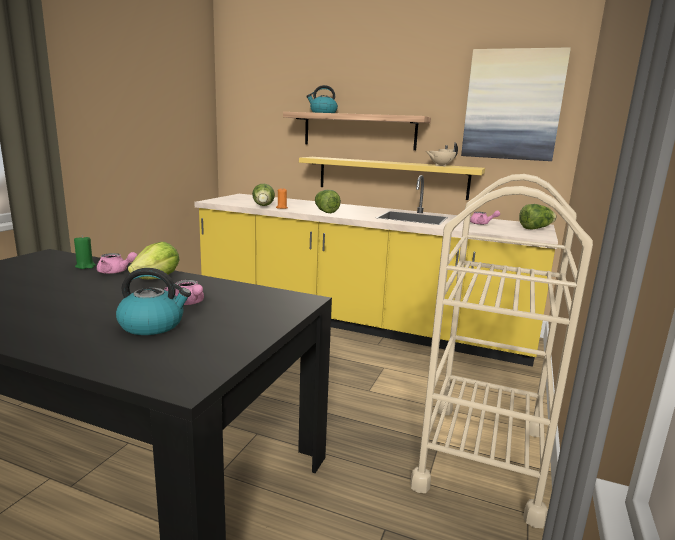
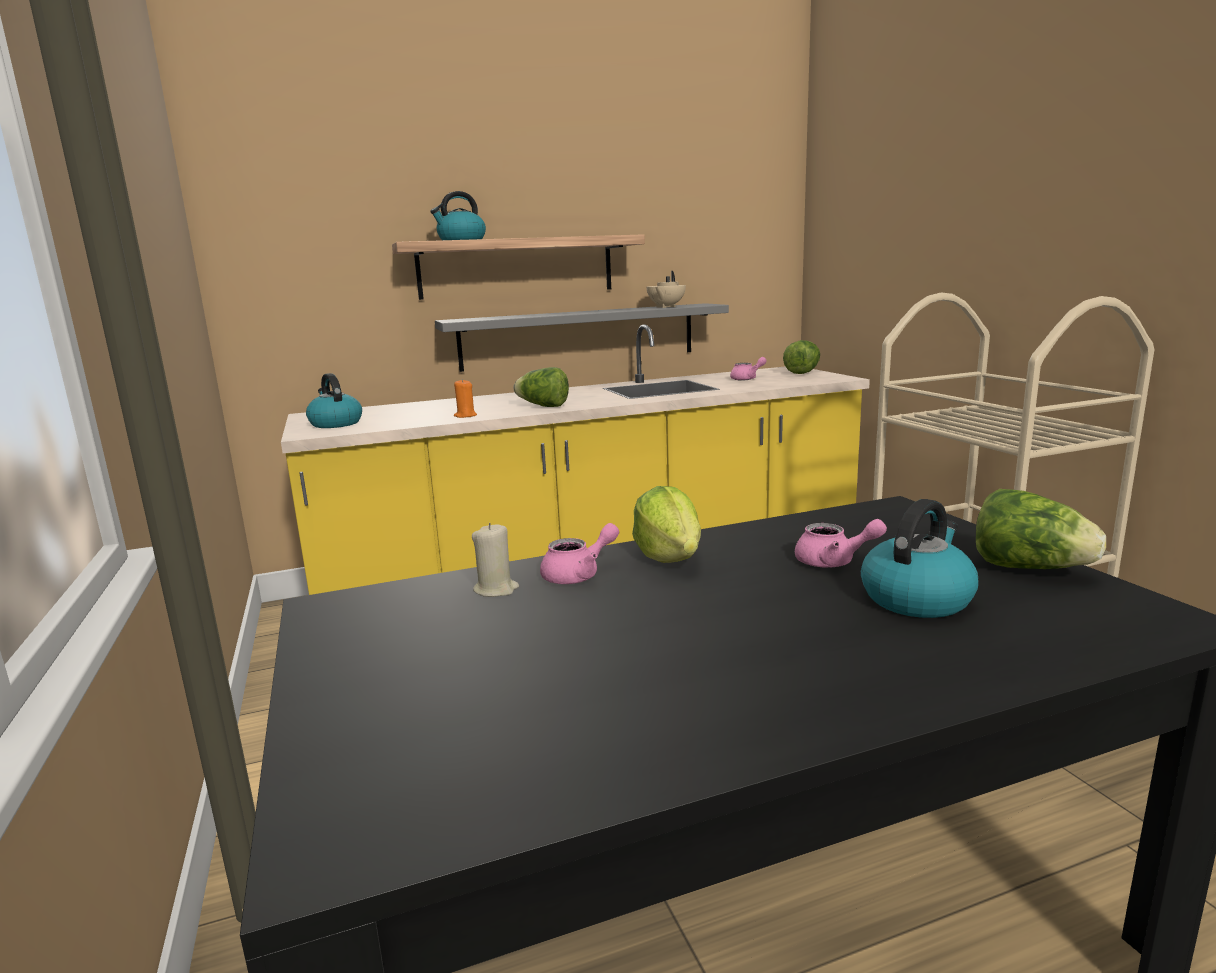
camera: 40 degrees left, 0 degrees up
(85, 266) = (496, 590): green candle -> beige candle
(233, 200) = (335, 423): none -> kettle
(263, 206) = (429, 420): lettuce -> lettuce (1029, 568)
(391, 177) = (579, 336): yellow shelf -> grey shelf
(512, 105) = (728, 214): picture -> none

